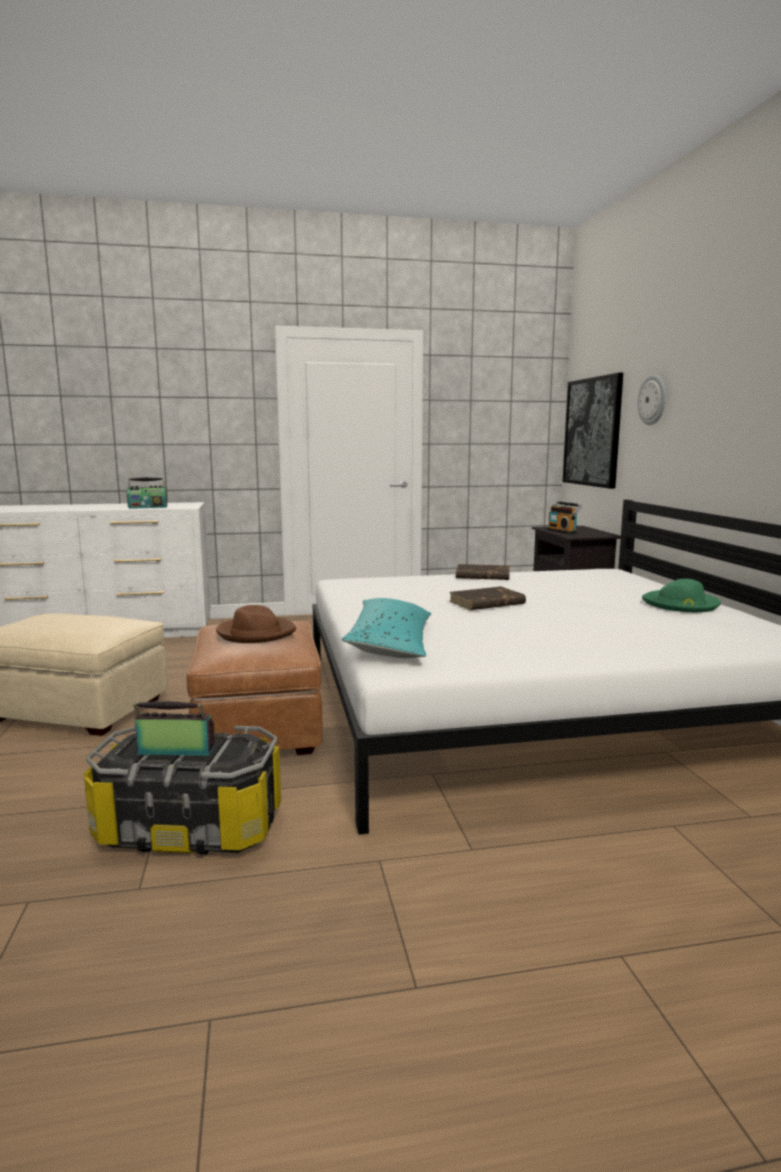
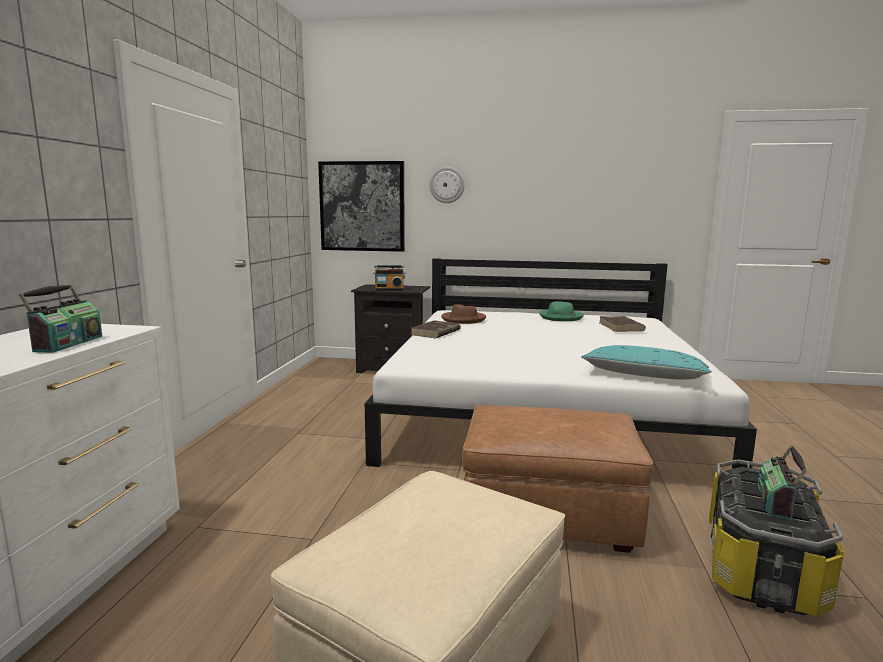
camera: 70 degrees left, 0 degrees up
(256, 633) = (558, 418): brown hat -> brown hat (463, 319)
(486, 603) = (534, 343): brown book -> brown book (621, 327)

